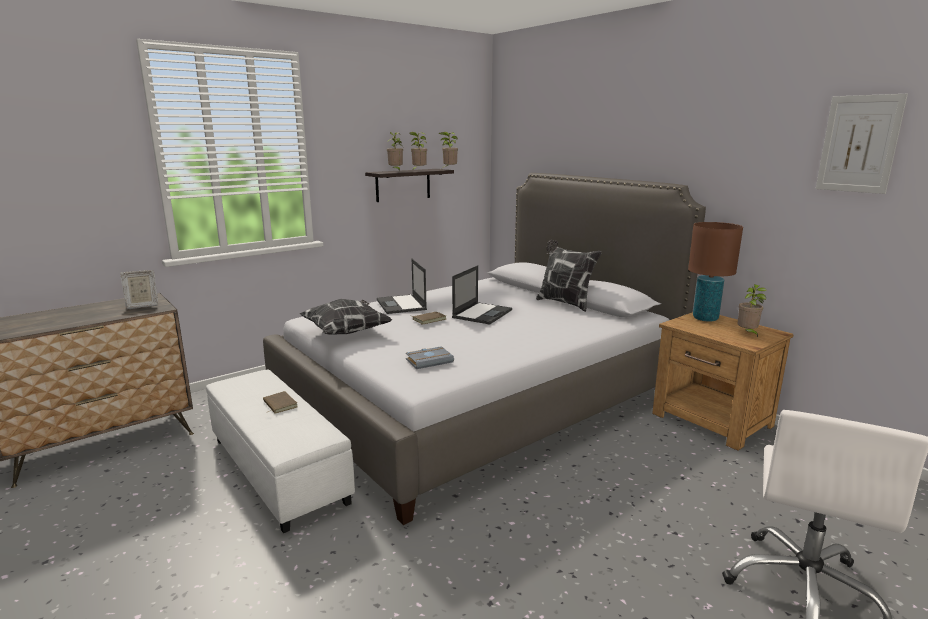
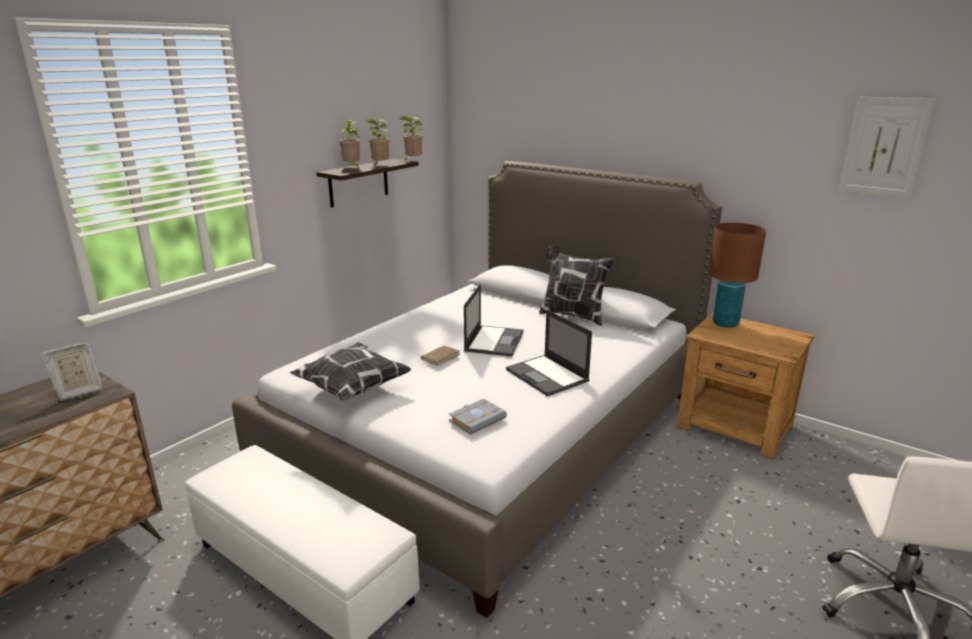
camera: 15 degrees left, 5 degrees up
(279, 404) = (301, 498): brown book -> none
(401, 305) = (394, 338): laptop -> laptop (547, 375)
(747, 333) = (775, 340): potted plant -> none

